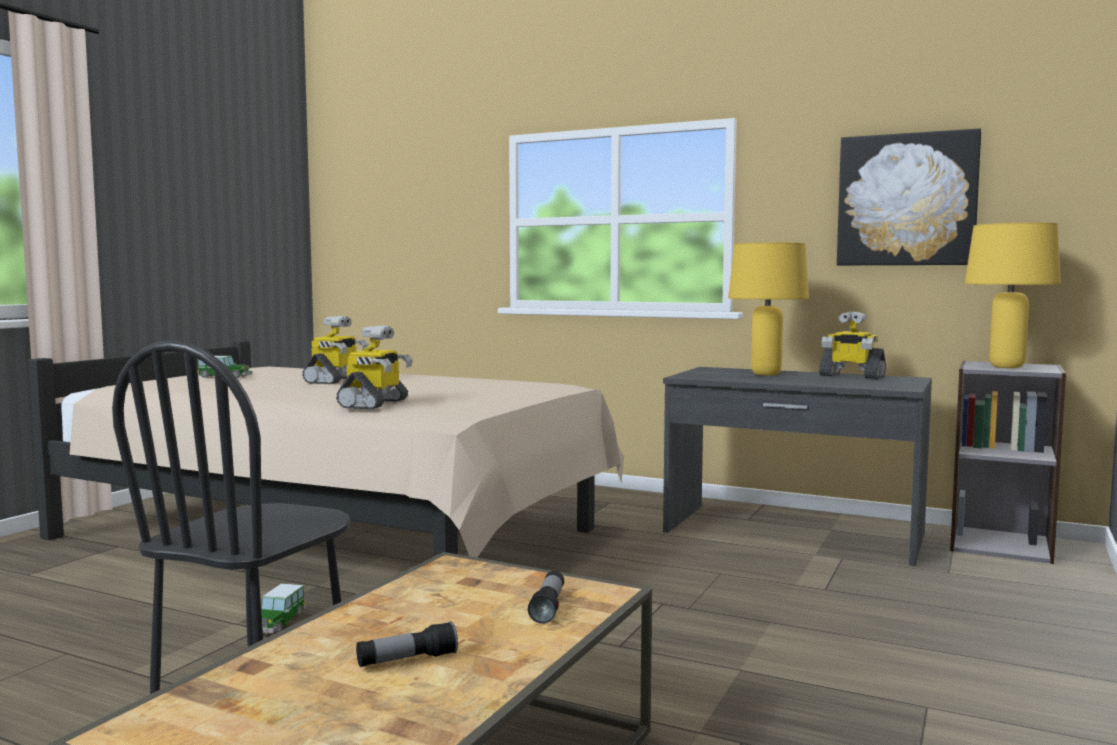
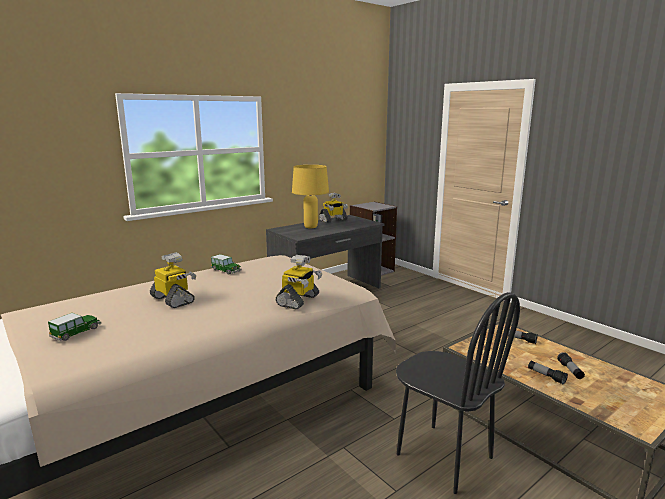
camera: 65 degrees left, 10 degrees up
(277, 623) = (338, 440): toy car -> toy car (226, 270)
(360, 636) = (546, 376): none -> flashlight
(374, 404) = (298, 300): toy robot -> toy robot turned 75 degrees clockwise
(906, 200) = (328, 140): picture -> none
(1007, 367) = (374, 206): yellow table lamp -> none

